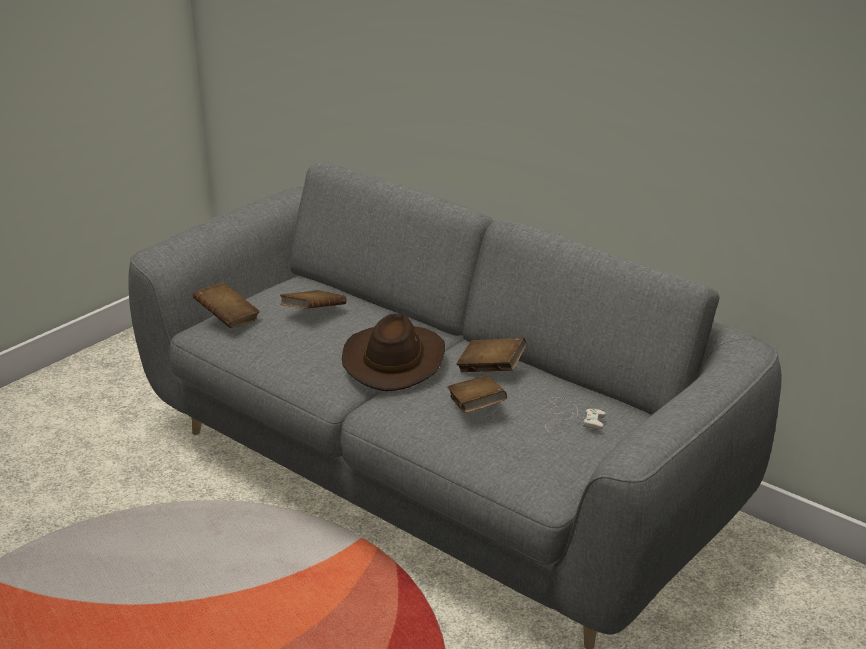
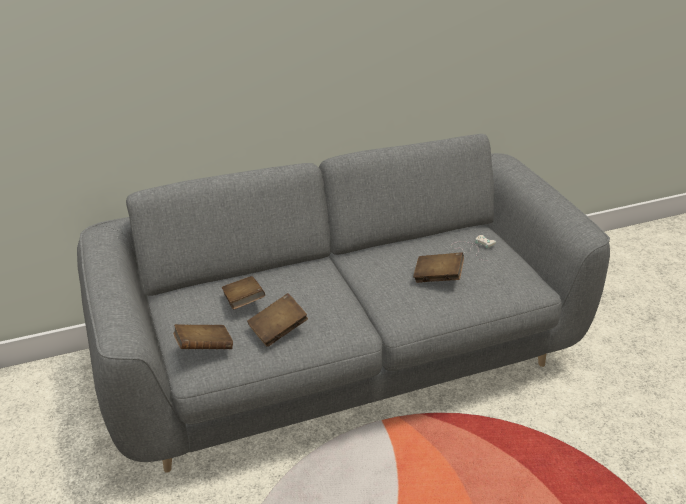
camera: 60 degrees left, 5 degrees up
(394, 360) = (346, 289): brown hat -> none
(491, 369) = (393, 256): brown book -> brown book (278, 330)

